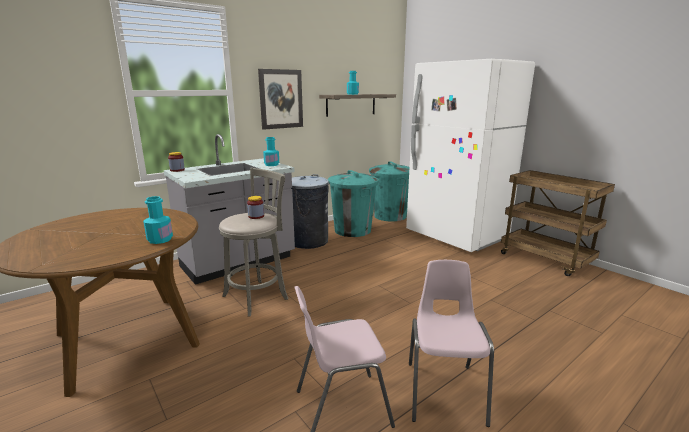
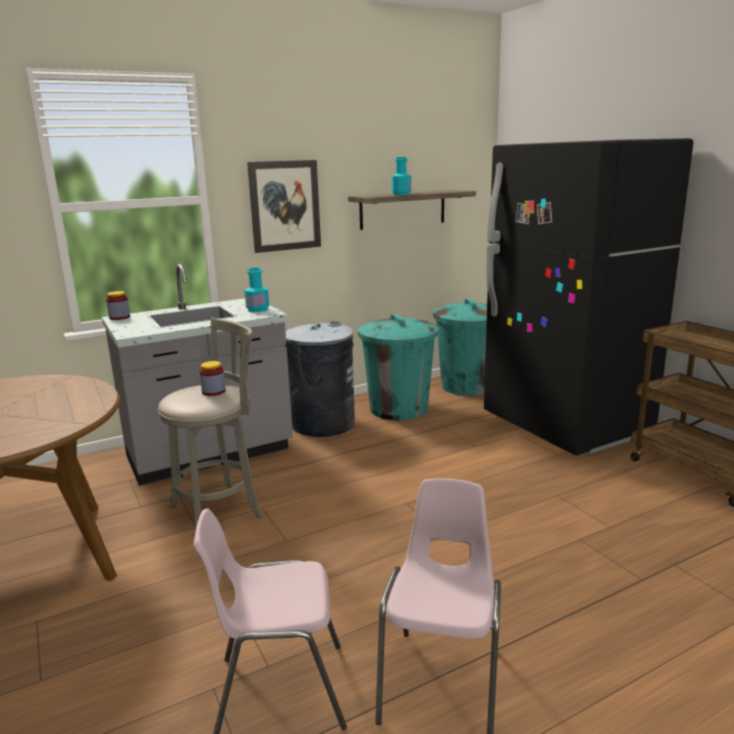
camera: 10 degrees right, 0 degrees up
(160, 240) = (54, 427): turquoise bottle -> none
(456, 236) = (565, 425): white fridge -> black fridge

